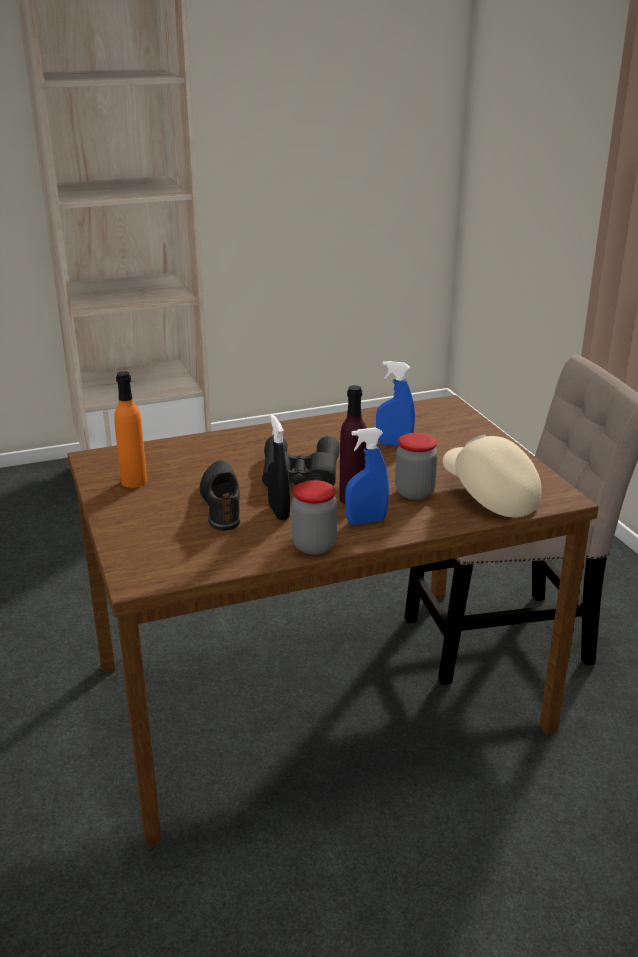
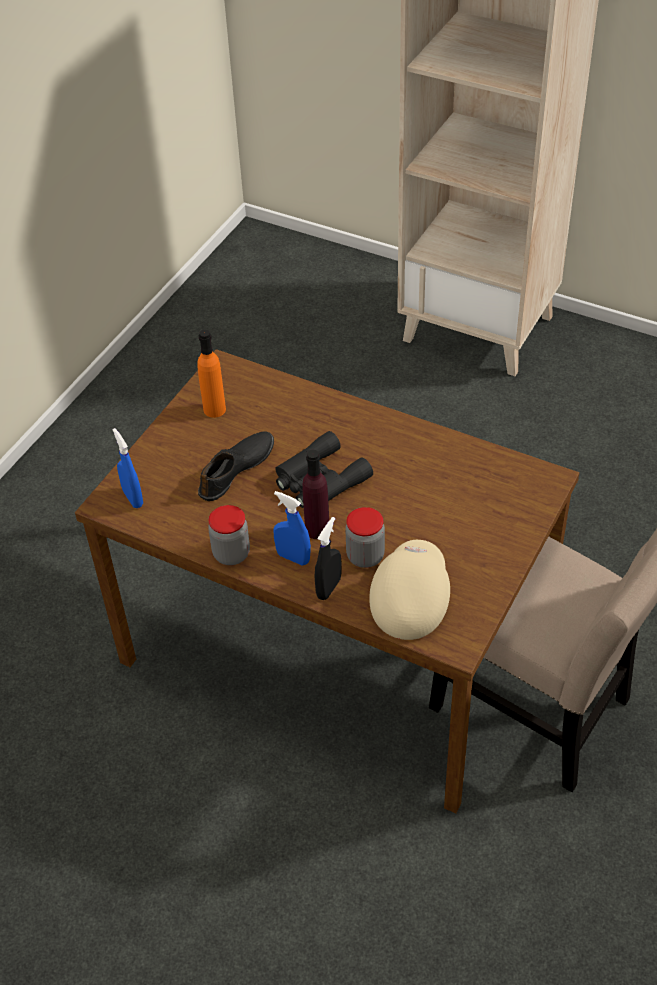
camera: 50 degrees right, 20 degrees up
(279, 512) = (255, 506): black spray bottle -> black spray bottle (329, 588)
(394, 444) = (431, 495): blue spray bottle -> blue spray bottle (133, 498)

